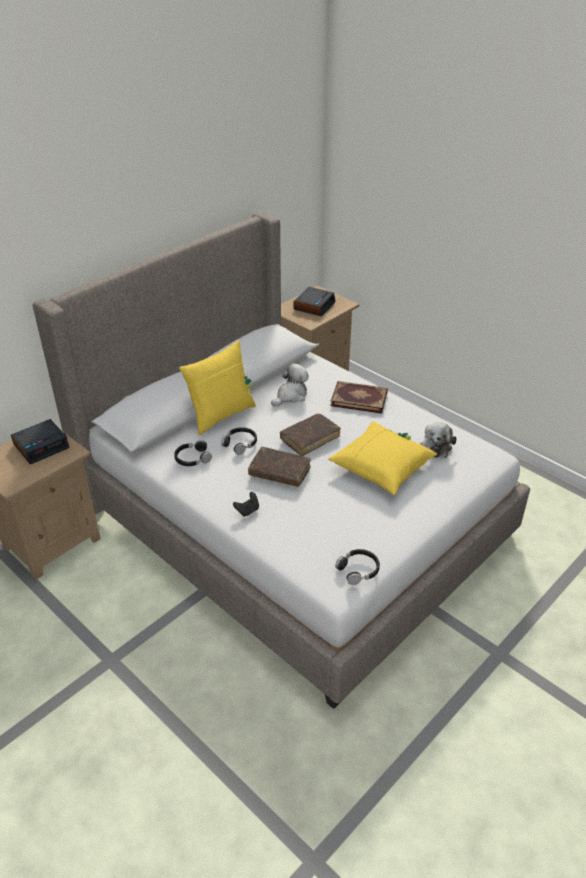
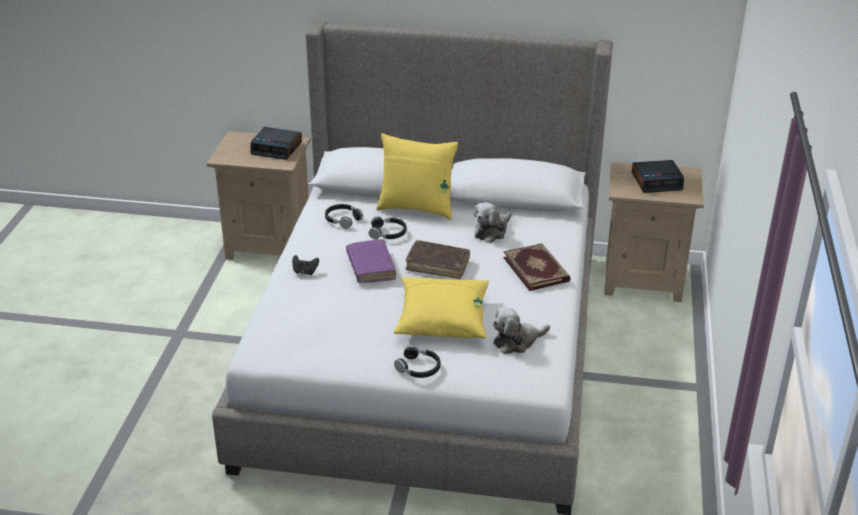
camera: 55 degrees right, 5 degrees down
(279, 472) = (371, 267): brown book -> purple book
(291, 396) = (492, 231): plush toy -> plush toy turned 120 degrees clockwise
(358, 570) = (287, 355): black headphones -> black headphones (418, 368)

